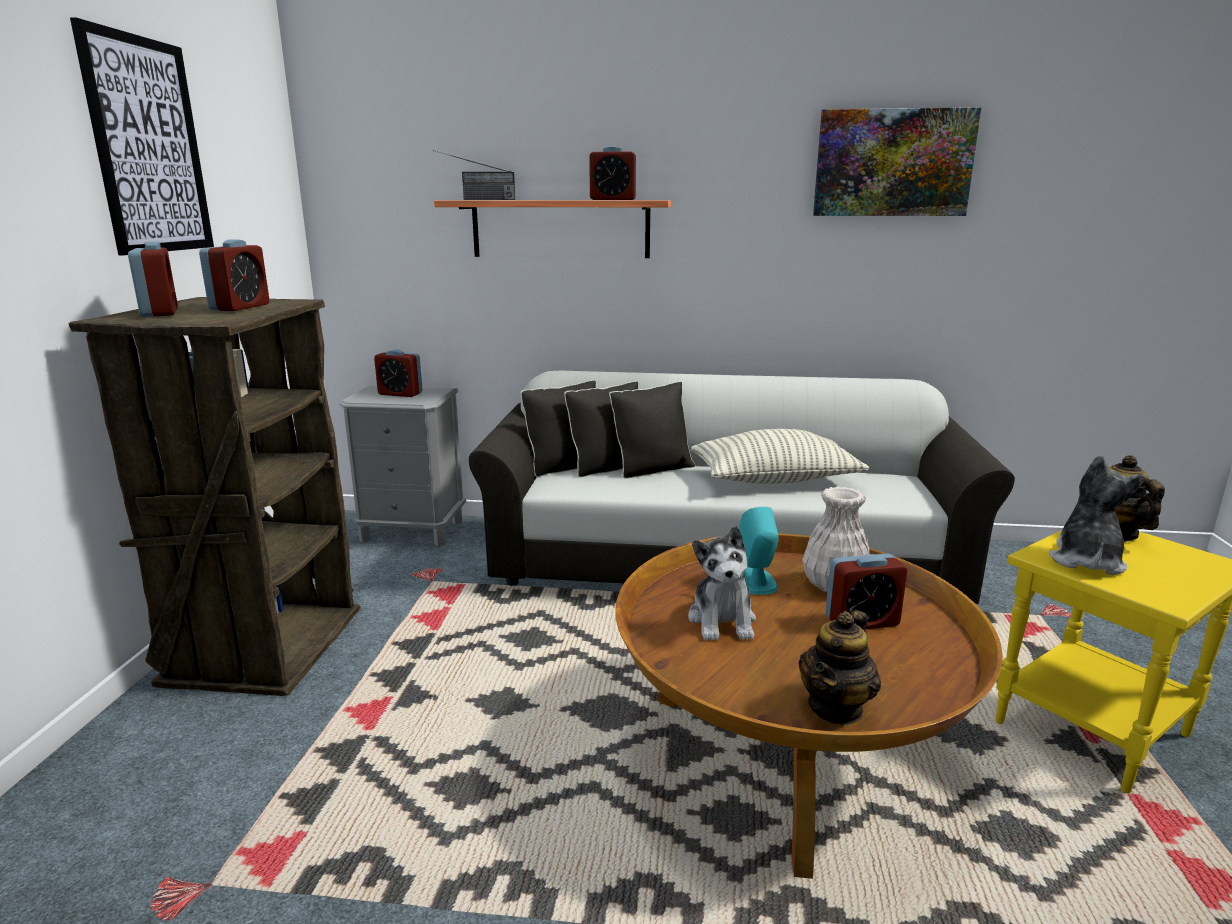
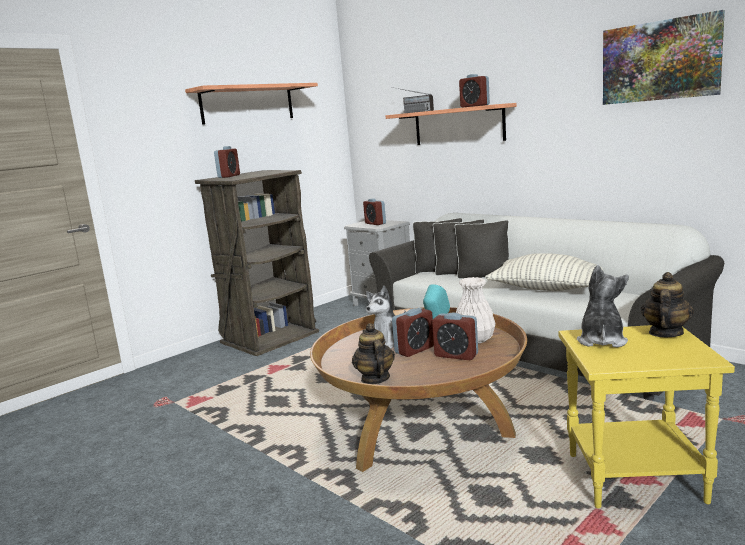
camera: 40 degrees right, 5 degrees down
(148, 147) = (247, 104): picture -> shelf
(240, 307) = (259, 173): alarm clock -> alarm clock (414, 350)
(836, 707) = (375, 379): teapot -> teapot turned 90 degrees clockwise
(1085, 561) = (601, 340): plush toy -> plush toy turned 45 degrees counterclockwise

